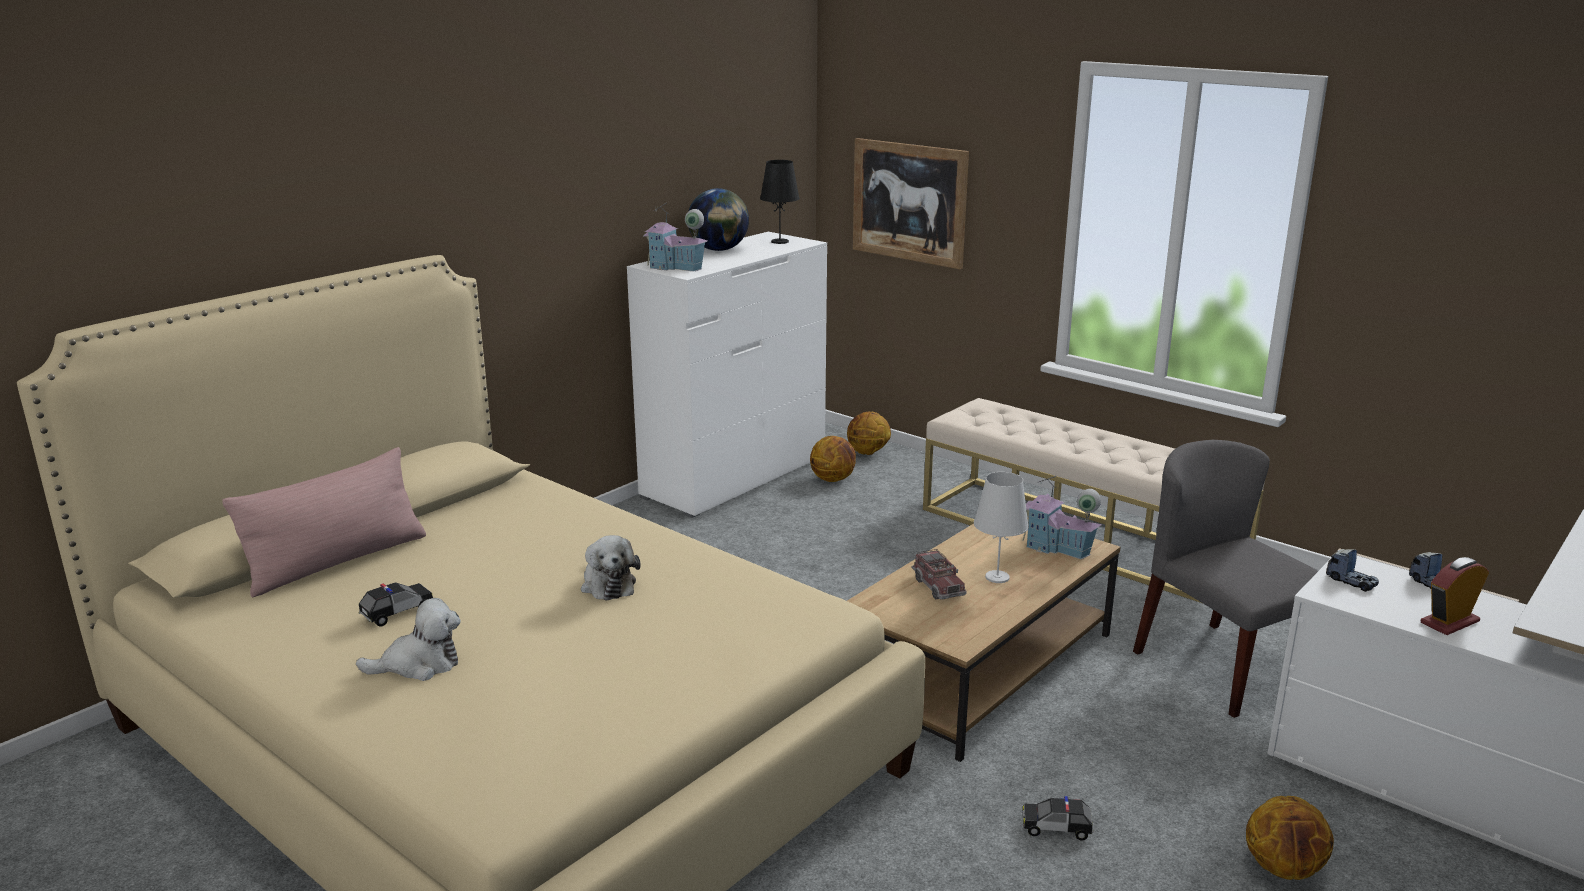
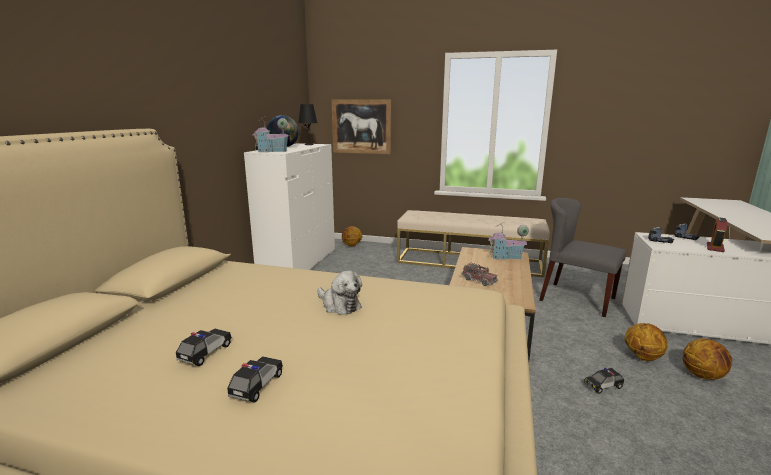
camera: 25 degrees left, 5 degrees down
(337, 561) = (126, 330): pink pillow -> none
(419, 665) = (256, 386): plush toy -> toy car
(833, 479) = (346, 257): basketball -> basketball (642, 357)
(997, 577) = (498, 272): white table lamp -> none

